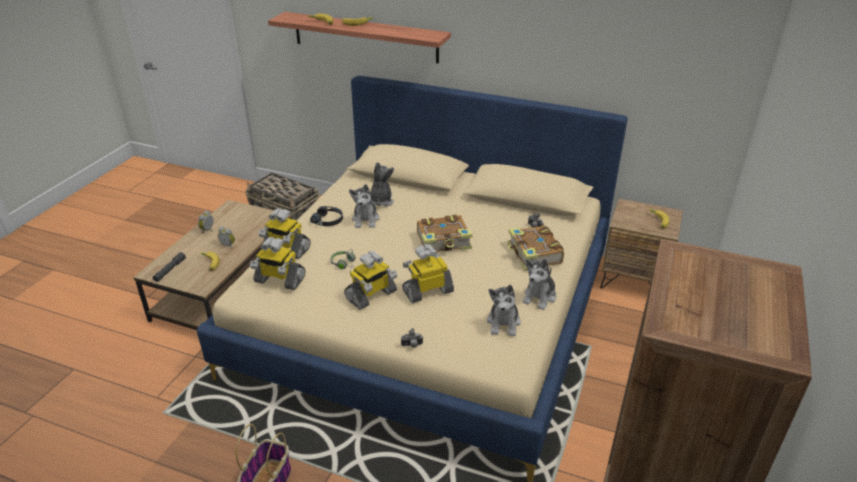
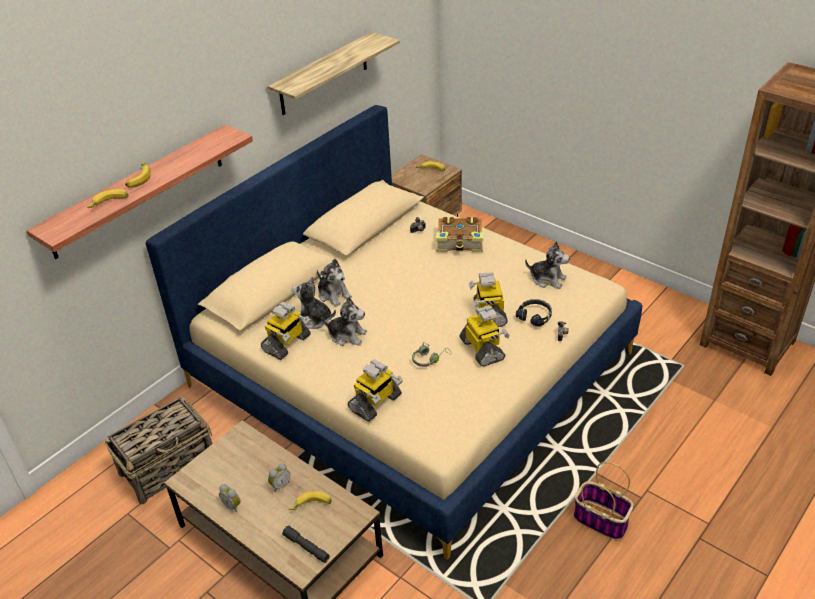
camera: 70 degrees left, 5 degrees up
(279, 280) = (436, 411): toy robot -> toy robot (287, 344)
(328, 220) = (333, 364): black headphones -> black headphones (535, 316)
(444, 242) = (417, 288): book -> none
(539, 297) = (519, 253): plush toy -> plush toy (334, 295)
(571, 49) = (323, 74): none -> shelf

